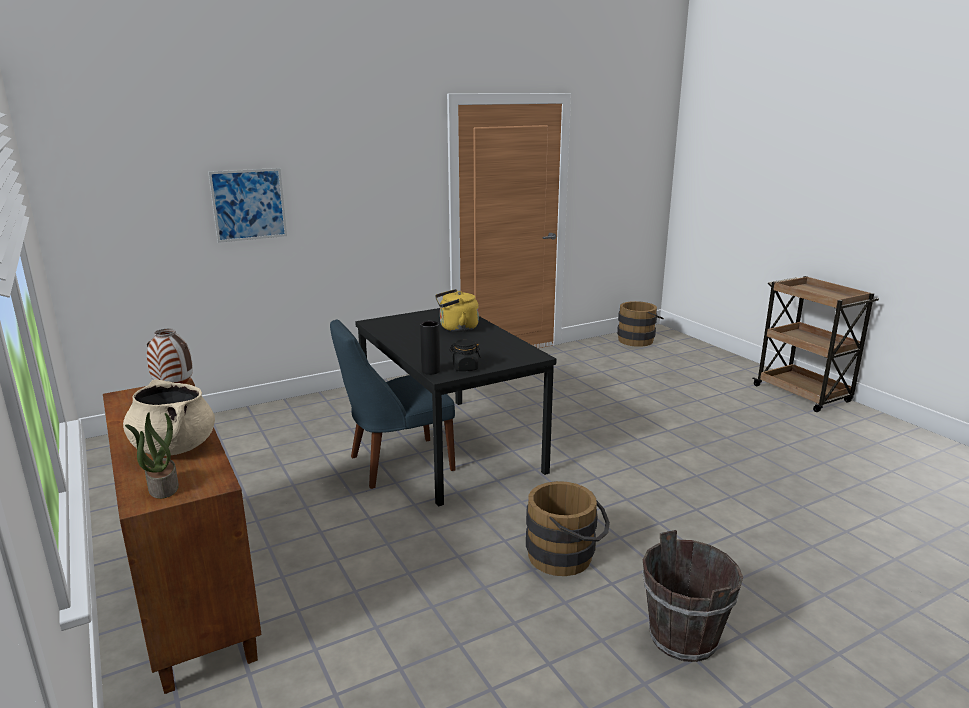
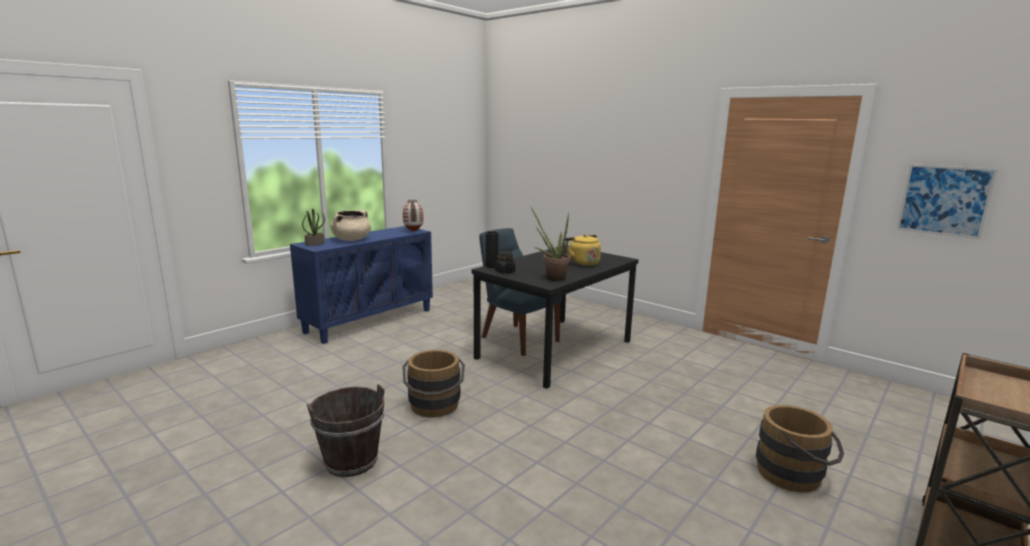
camera: 70 degrees right, 5 degrees down
(188, 591) = (370, 320): brown cabinet -> blue cabinet
(249, 204) = (569, 162): picture -> picture (944, 200)
(508, 350) = (552, 277): none -> potted plant
(638, 340) = (926, 405): brown bucket -> brown bucket (795, 476)

